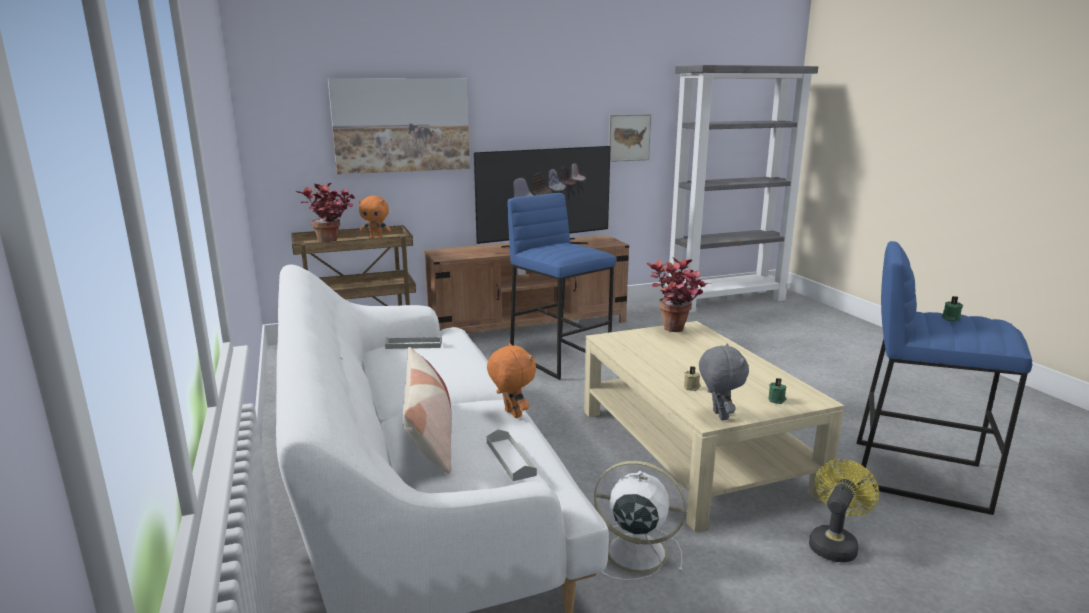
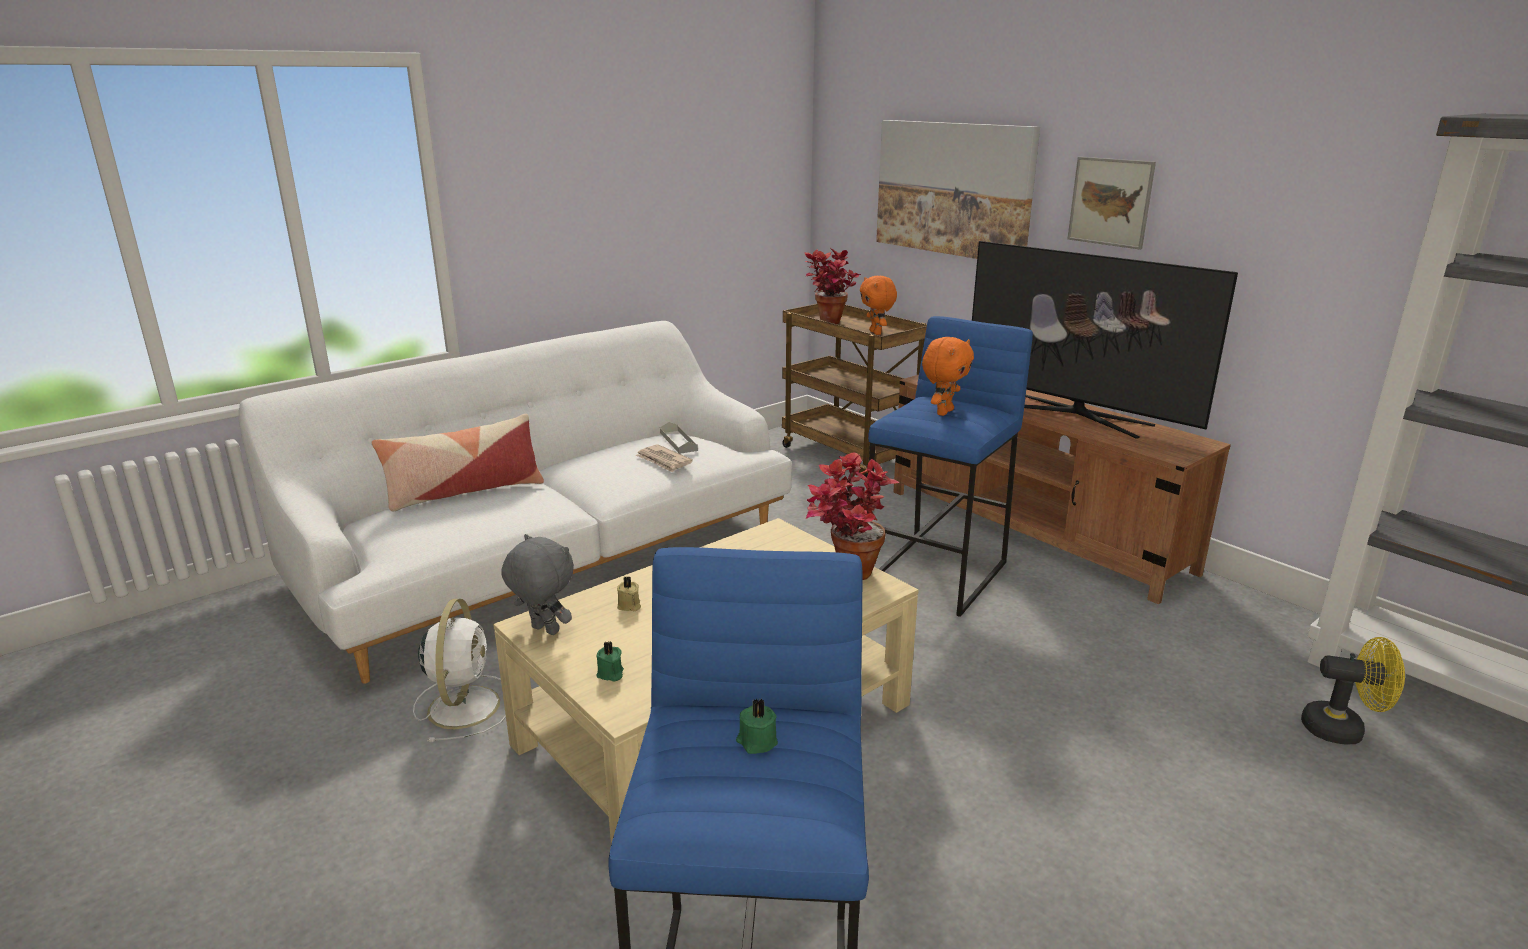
camera: 70 degrees right, 5 degrees up
(450, 354) = (663, 461): none -> newspaper
(510, 458) = (420, 530): grey tray -> none
(511, 414) = (528, 518): orange plush toy -> orange plush toy (943, 412)
(629, 137) = (1327, 265): picture -> picture (1110, 202)
(718, 415) = (543, 630): grey plush toy -> grey plush toy turned 120 degrees counterclockwise
(834, 543) = (502, 876): yellow fan -> yellow fan (1342, 729)

